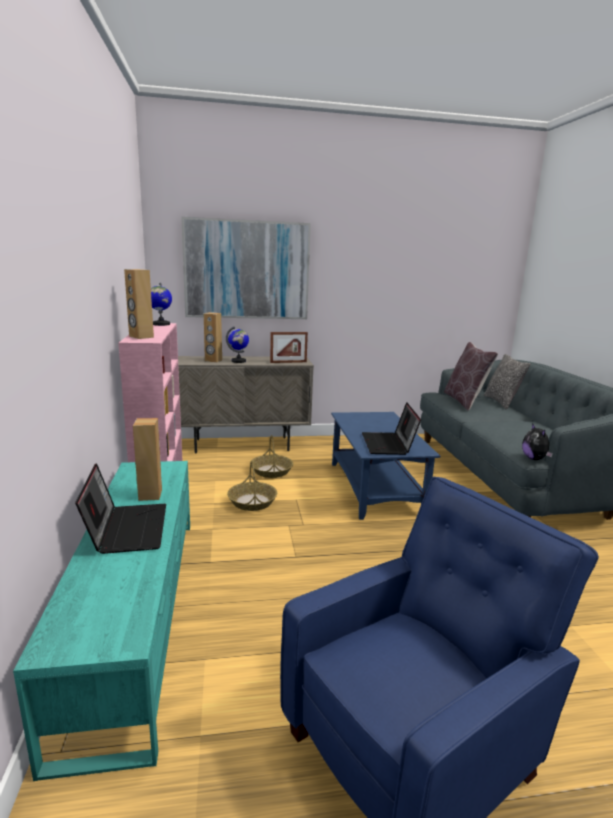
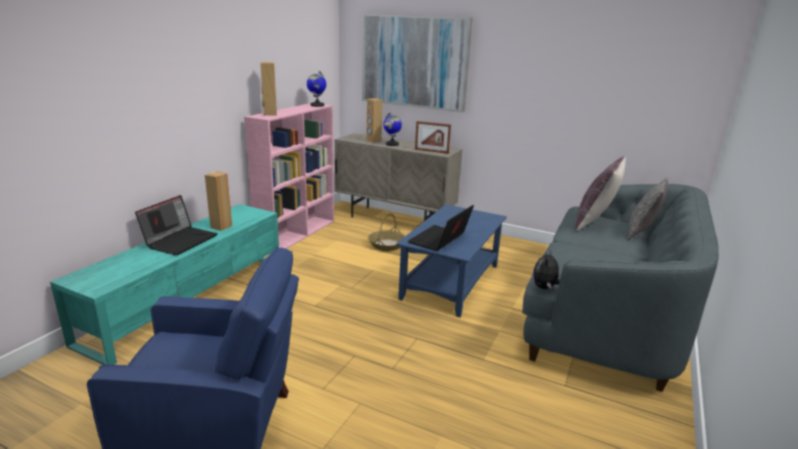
camera: 35 degrees right, 5 degrees up
(252, 501) = (340, 261): basket -> none

